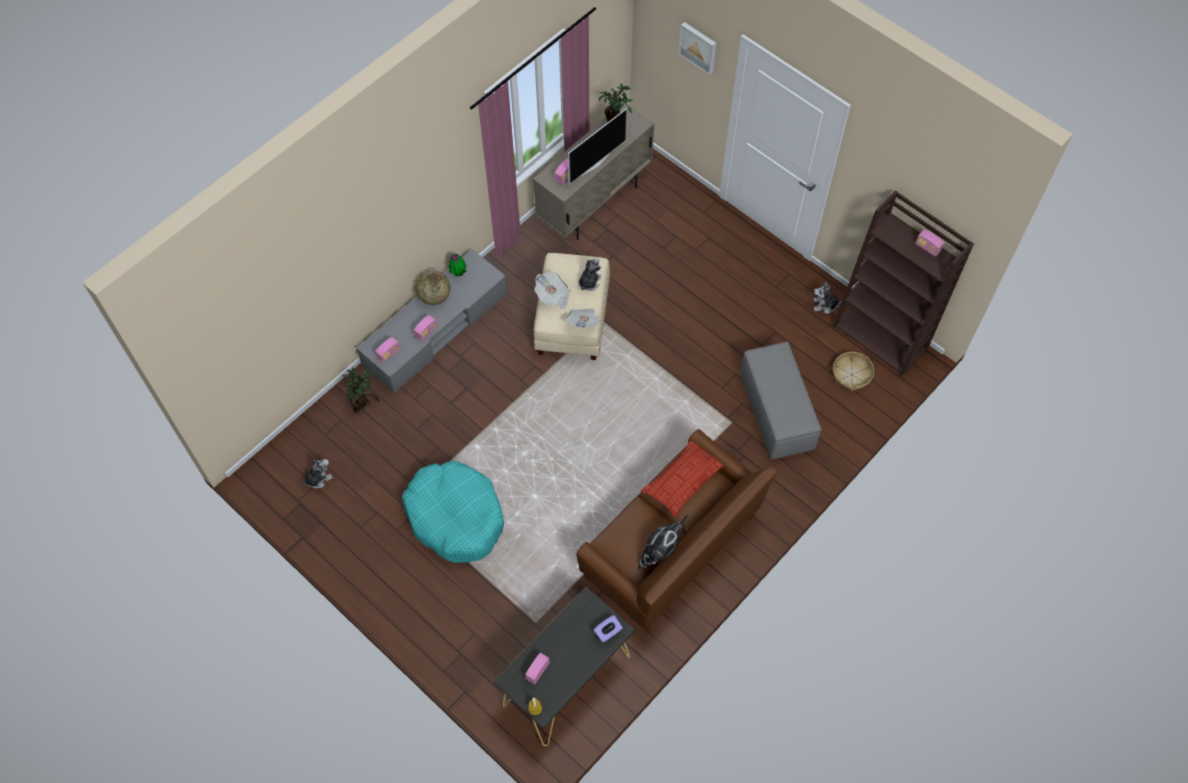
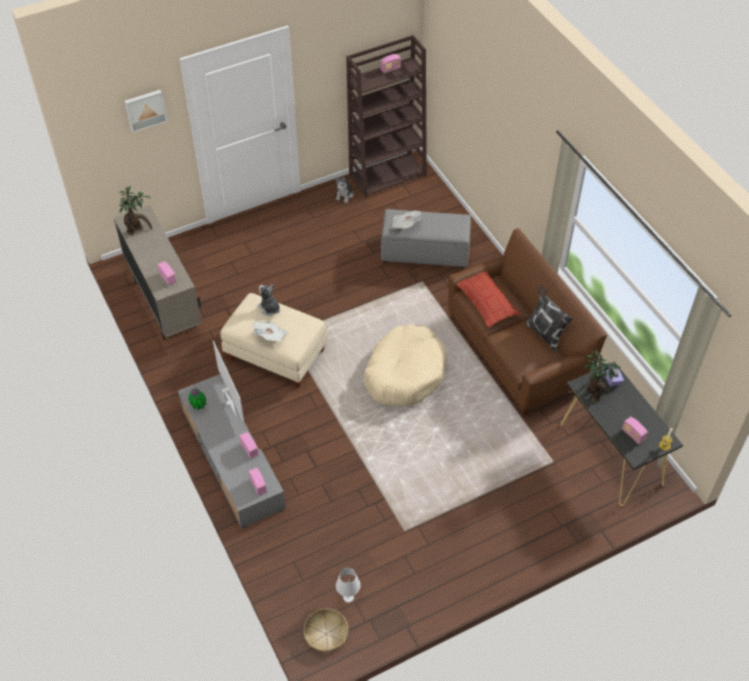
camera: 70 degrees left, 10 degrees down
(318, 478) = (348, 597): plush toy -> white table lamp
(364, 405) = (286, 538): potted plant -> potted plant (592, 393)
(434, 297) = (214, 433): globe -> none
(455, 517) = (433, 494): turquoise dog bed -> none
(583, 322) = (308, 323): newspaper -> newspaper (405, 225)
(595, 164) = (168, 254): television -> television (228, 403)
(596, 445) = (405, 373): none -> beige dog bed
(851, 374) = (412, 201): basket -> basket (326, 634)

